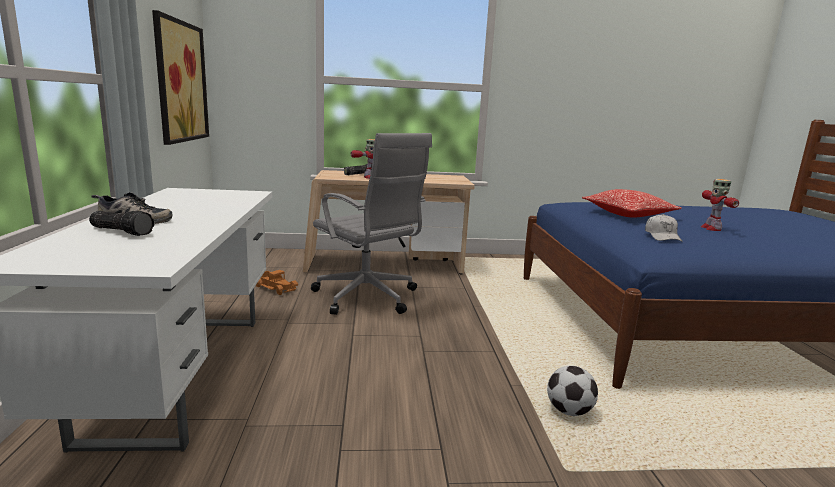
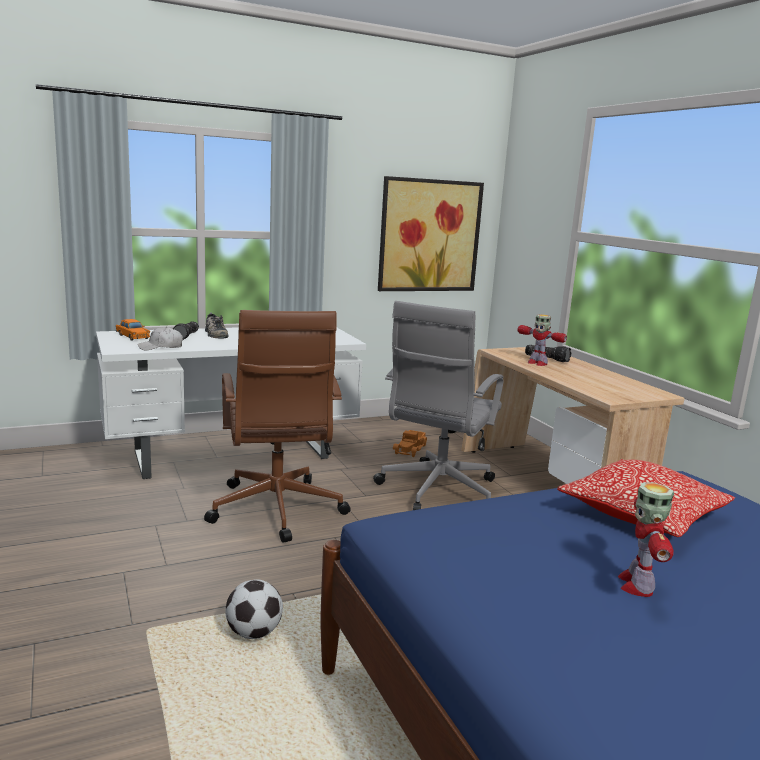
camera: 70 degrees right, 0 degrees up
(66, 254) = (132, 336): none -> orange toy car
(355, 368) = (276, 510): none -> brown office chair
(662, 236) = (489, 528): white cap -> white cap (161, 347)
(711, 228) = (637, 584): toy robot -> toy robot turned 60 degrees counterclockwise

